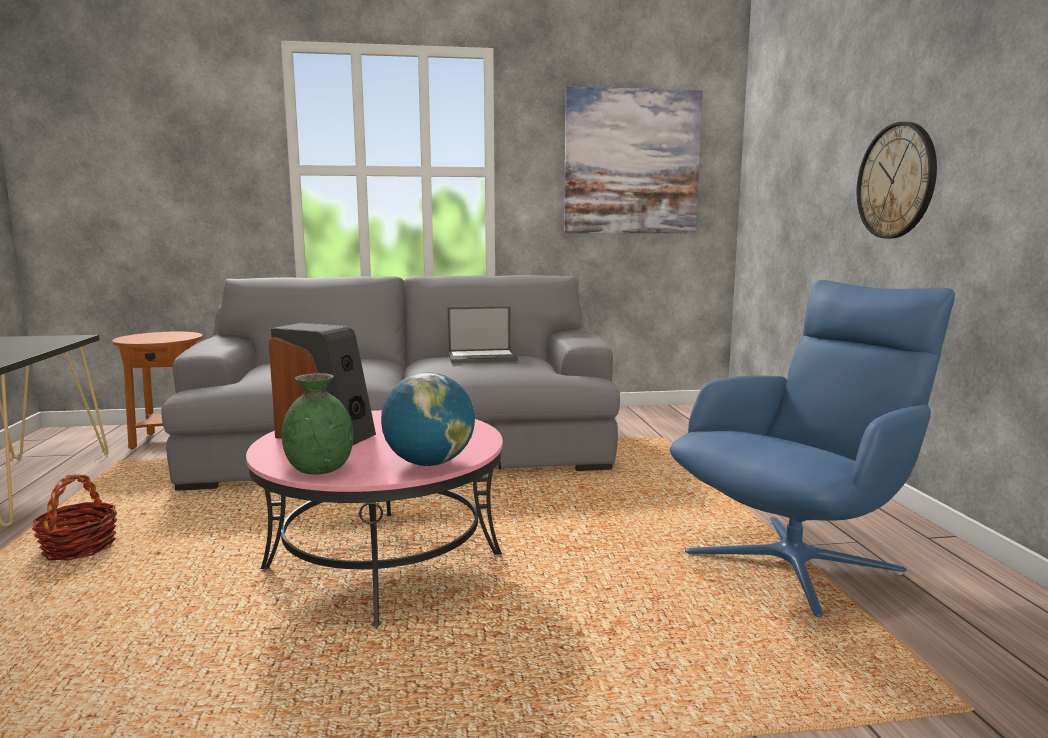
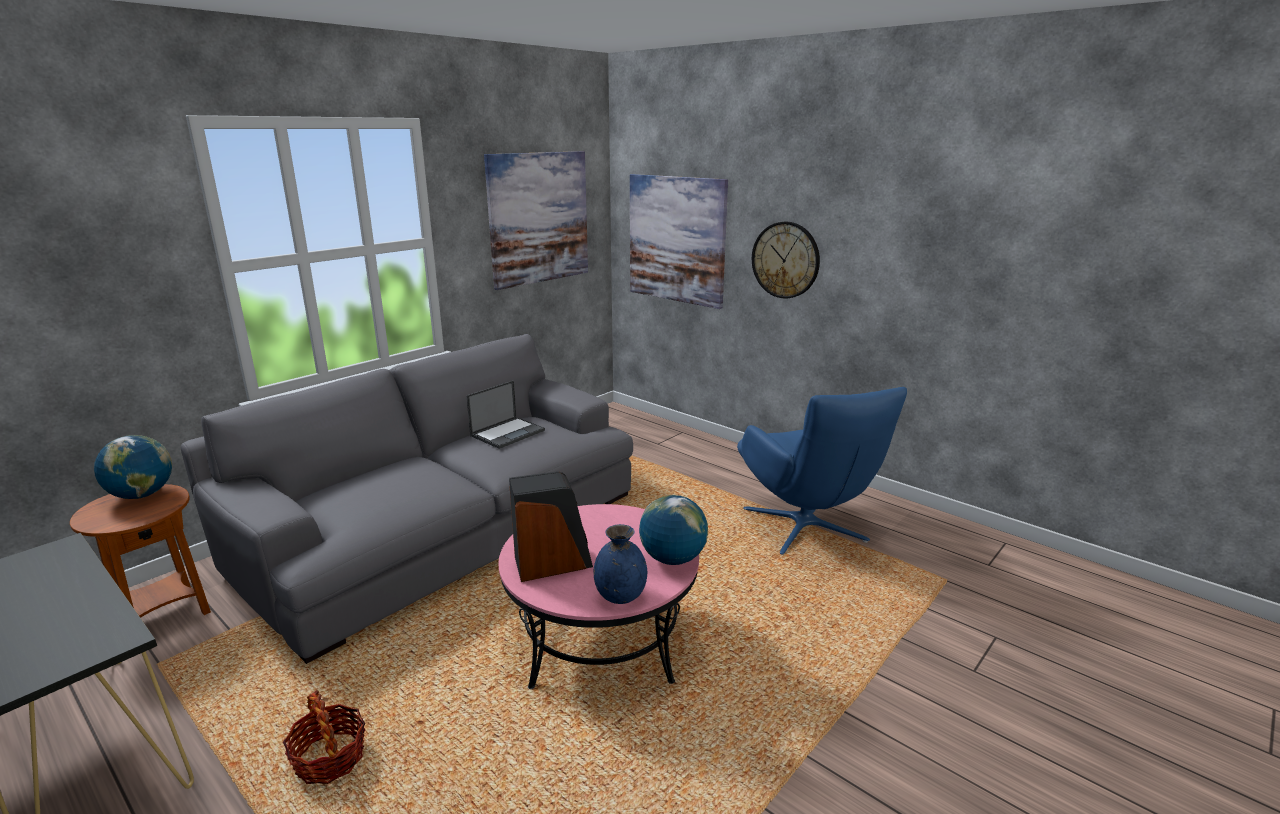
camera: 40 degrees left, 10 degrees up
(176, 334) = (142, 495): none -> globe
(320, 469) = (620, 595): green vase -> blue vase
(790, 183) = (676, 239): none -> picture
(797, 562) = (805, 527): blue armchair -> blue armchair turned 150 degrees clockwise

